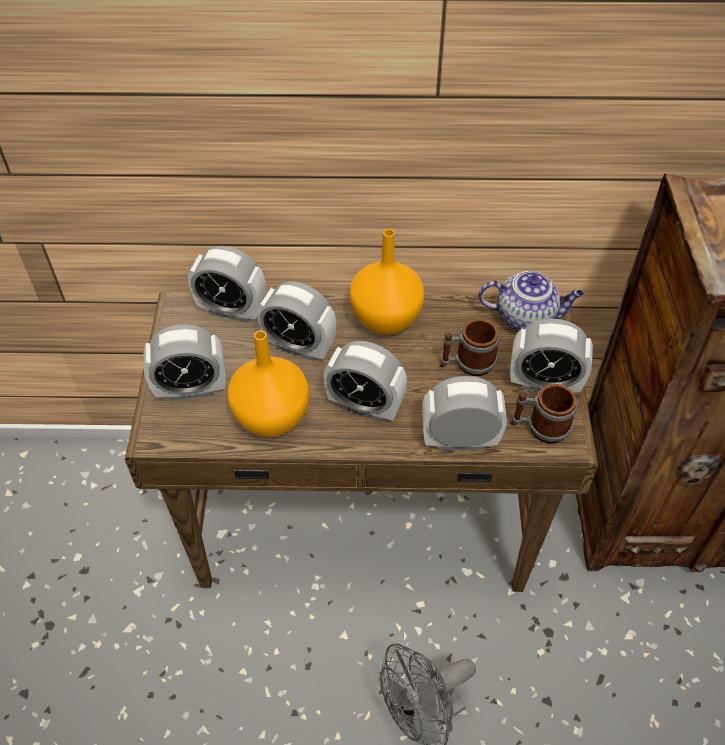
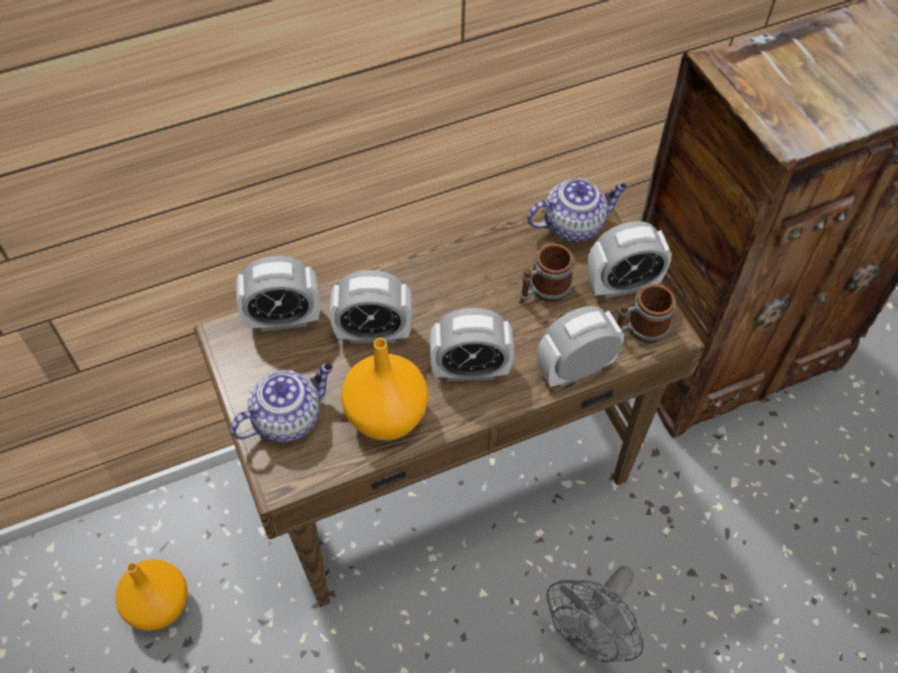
camera: 25 degrees left, 5 degrees up
(191, 389) = (288, 417): alarm clock -> teapot
(387, 319) = (445, 273): orange vase -> orange vase (161, 605)

